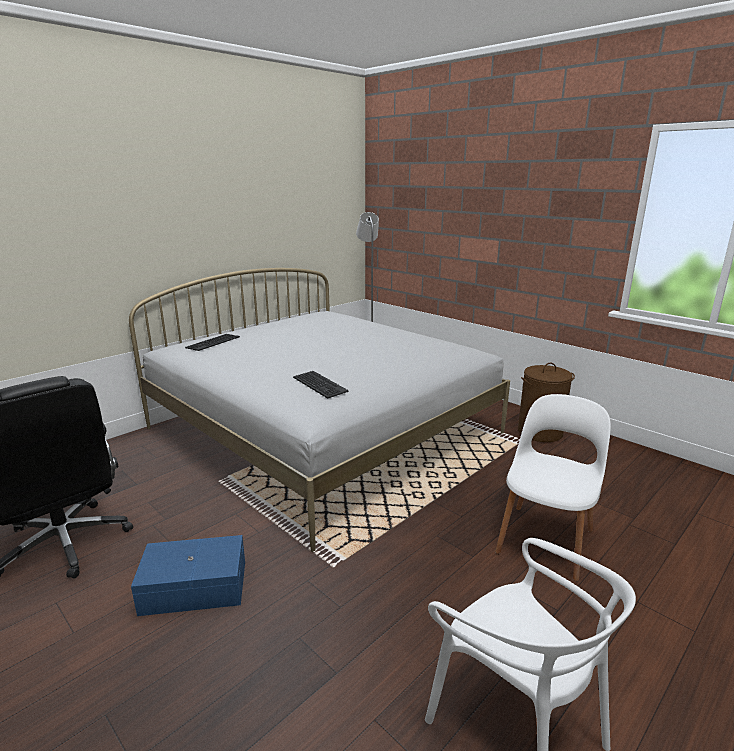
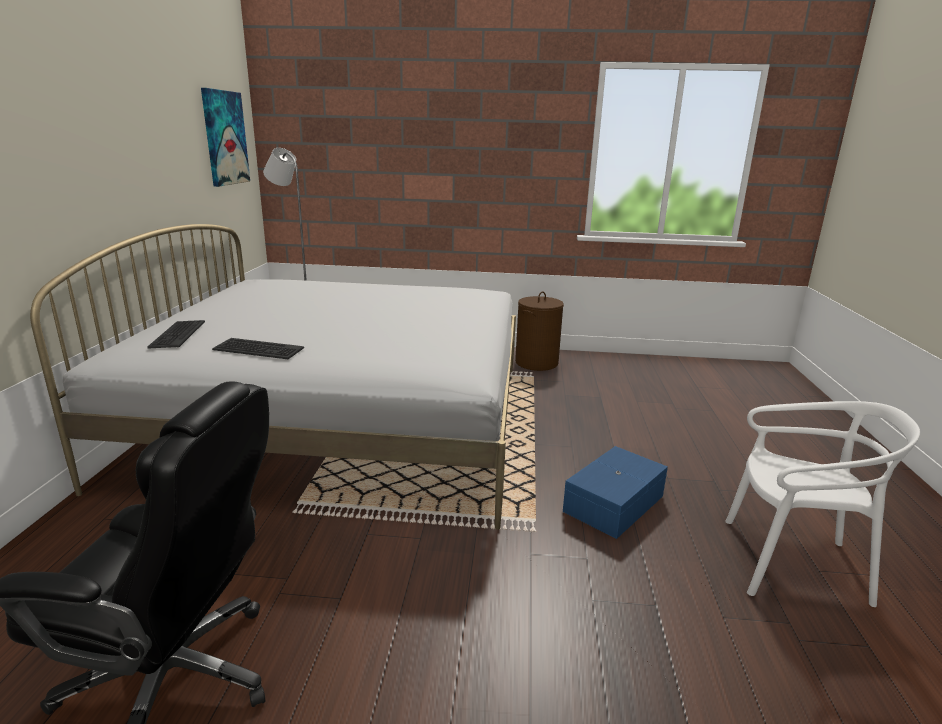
camera: 40 degrees left, 0 degrees up
(193, 586) = (431, 620): blue storage box -> blue storage box (611, 503)
(319, 385) = (415, 346): keyboard -> keyboard (258, 349)
(328, 205) = (225, 138): none -> picture
(546, 539) = (646, 438): white chair -> none

